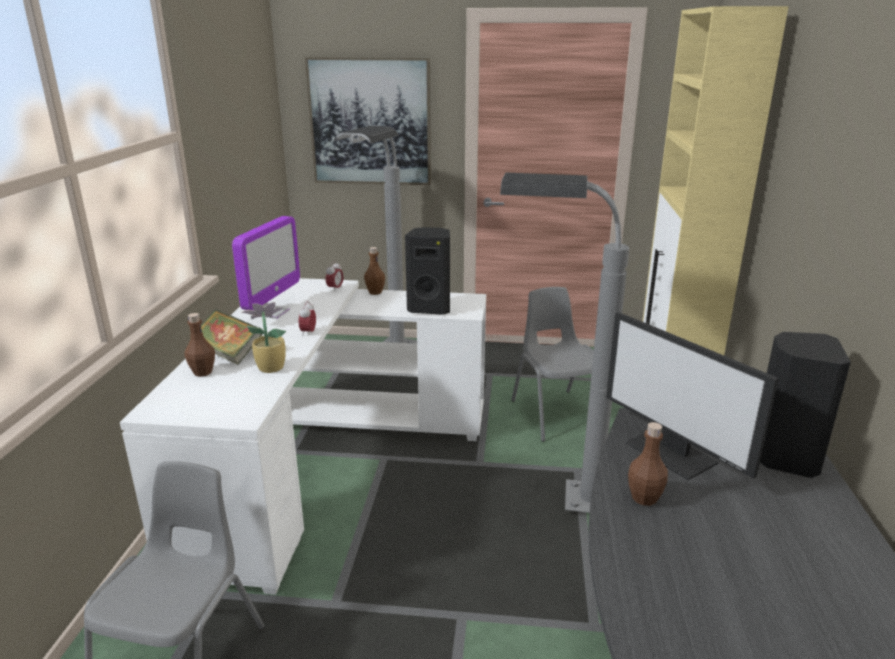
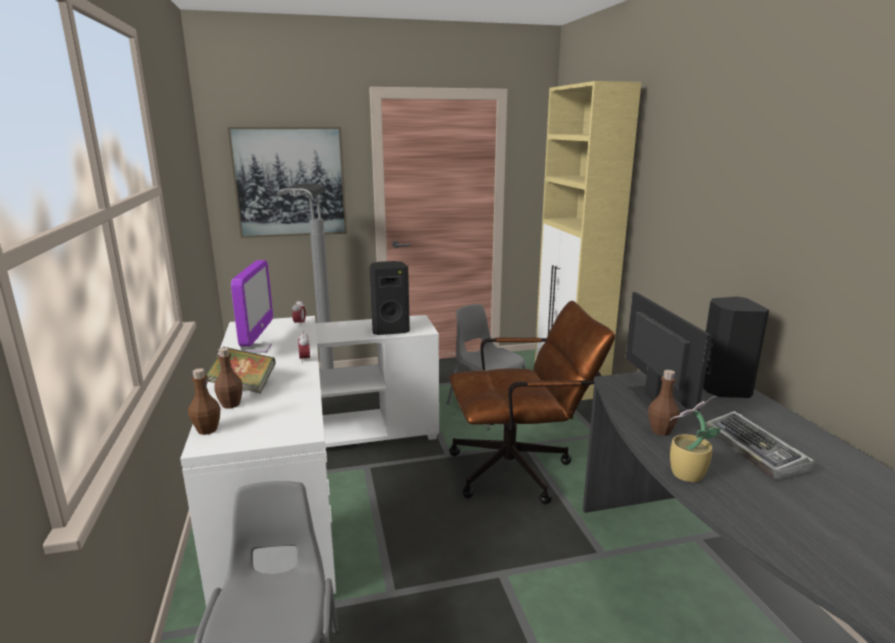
camera: 20 degrees left, 5 degrees down
(269, 368) = (293, 391): potted plant -> potted plant (685, 475)
(375, 292) = (332, 324): brown bottle -> brown bottle (207, 430)
(554, 499) = (520, 469): grey floor lamp -> brown office chair
(673, 453) = (654, 399): monitor -> monitor turned 135 degrees counterclockwise
(753, 556) = (756, 451): none -> keyboard

